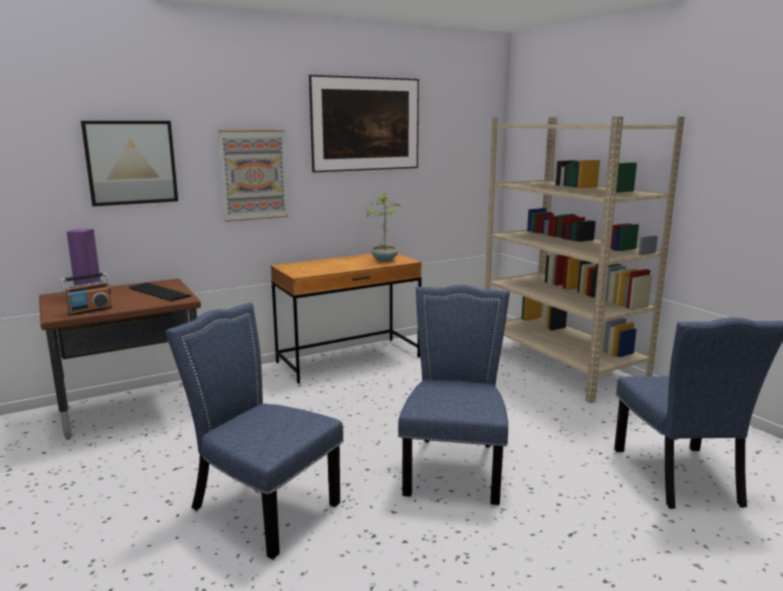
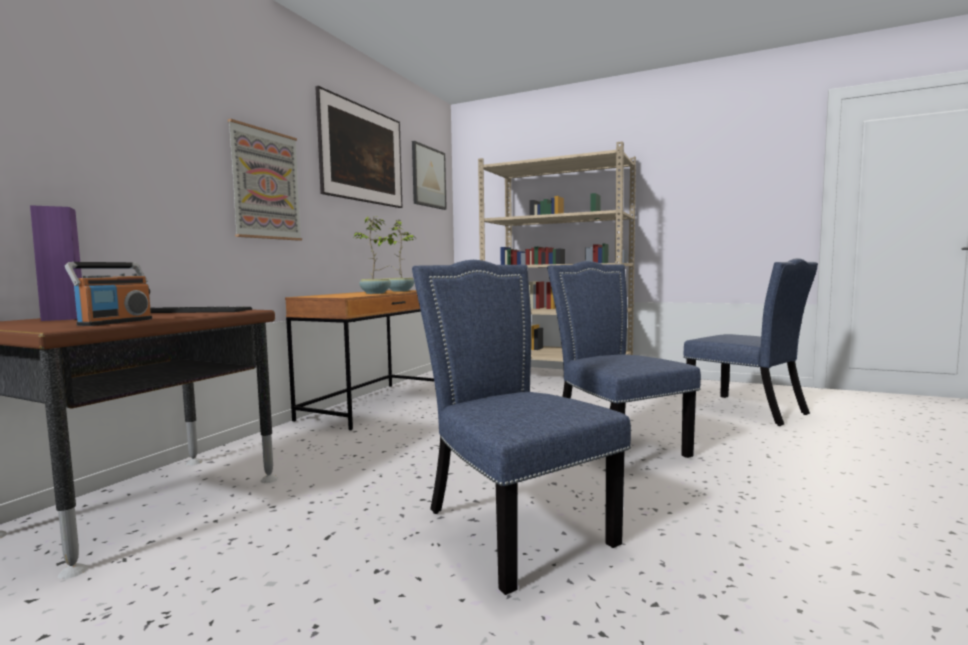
camera: 35 degrees left, 10 degrees down
(131, 162) = (115, 132): picture -> picture (428, 177)
(265, 510) = (516, 531): blue chair -> blue chair turned 60 degrees clockwise
(347, 265) = (376, 293): none -> potted plant

